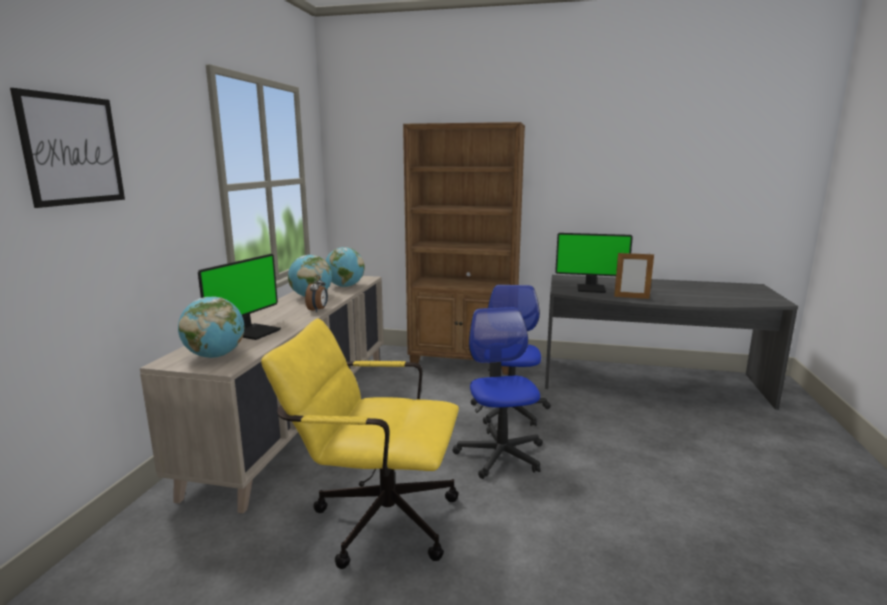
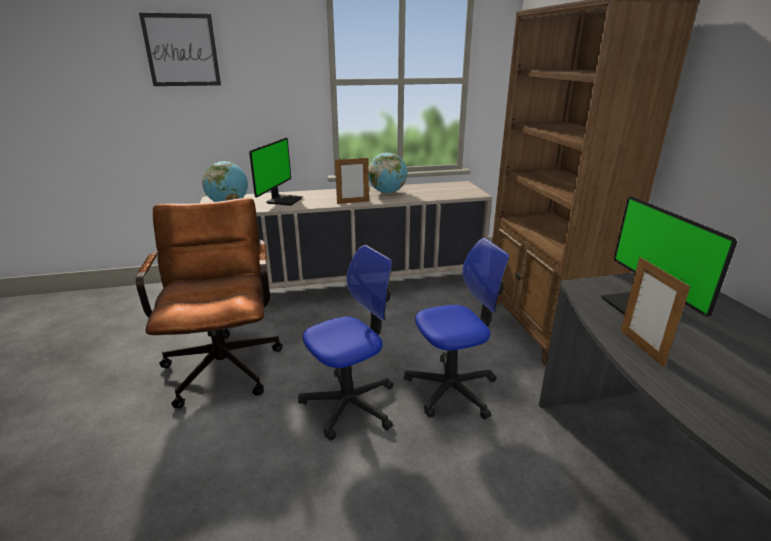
camera: 65 degrees right, 10 degrees up
(254, 332) = (283, 200): monitor -> monitor turned 75 degrees counterclockwise
(318, 310) = (353, 202): alarm clock -> picture frame
(345, 286) = (434, 194): globe -> none
(374, 517) = (224, 362): yellow office chair -> brown office chair

